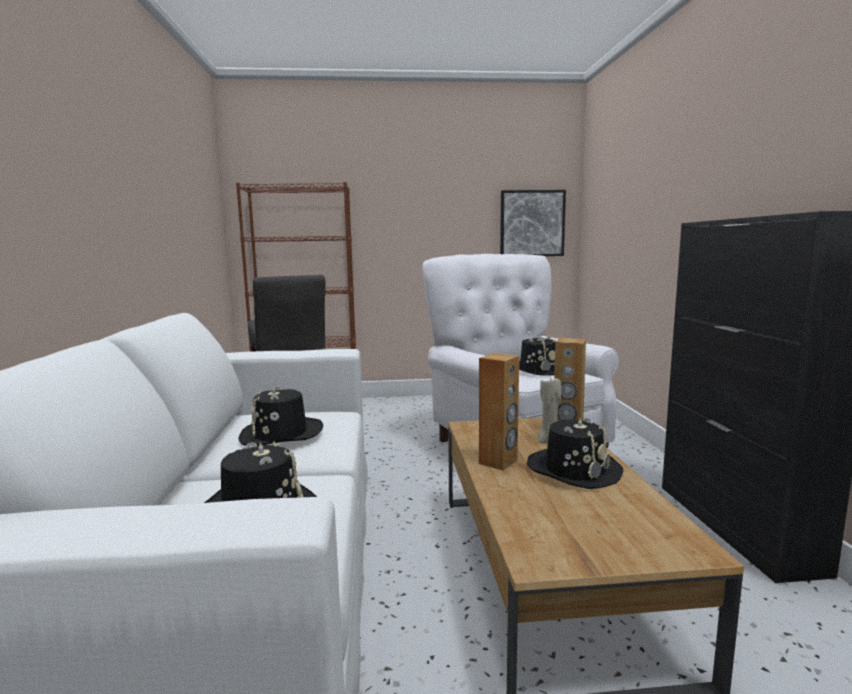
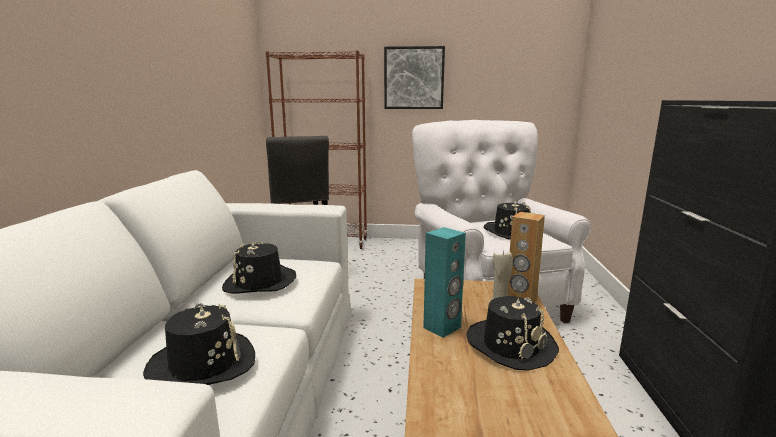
camera: 10 degrees right, 5 degrees up
(498, 462) = (442, 328): brown speaker -> turquoise speaker
(532, 223) = (531, 88): picture -> picture (414, 78)

